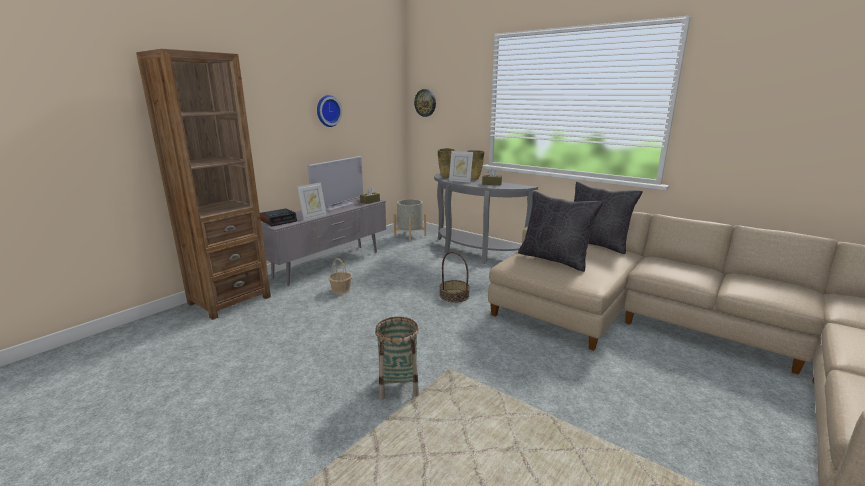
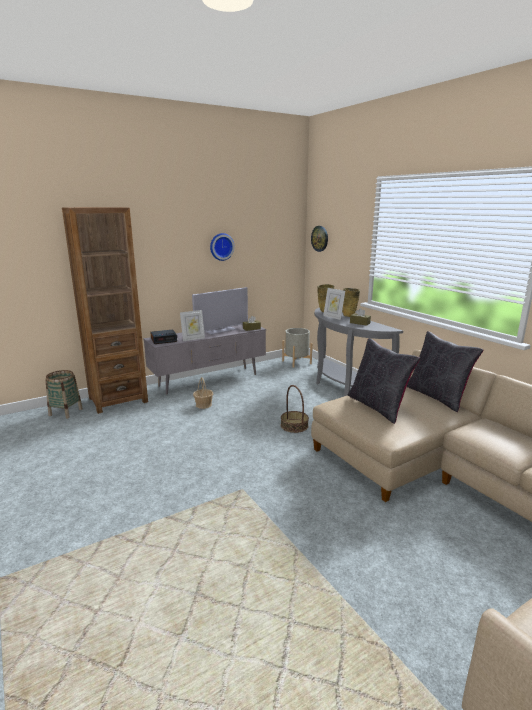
camera: 20 degrees right, 0 degrees up
(398, 386) = (193, 494): basket -> basket (66, 412)

